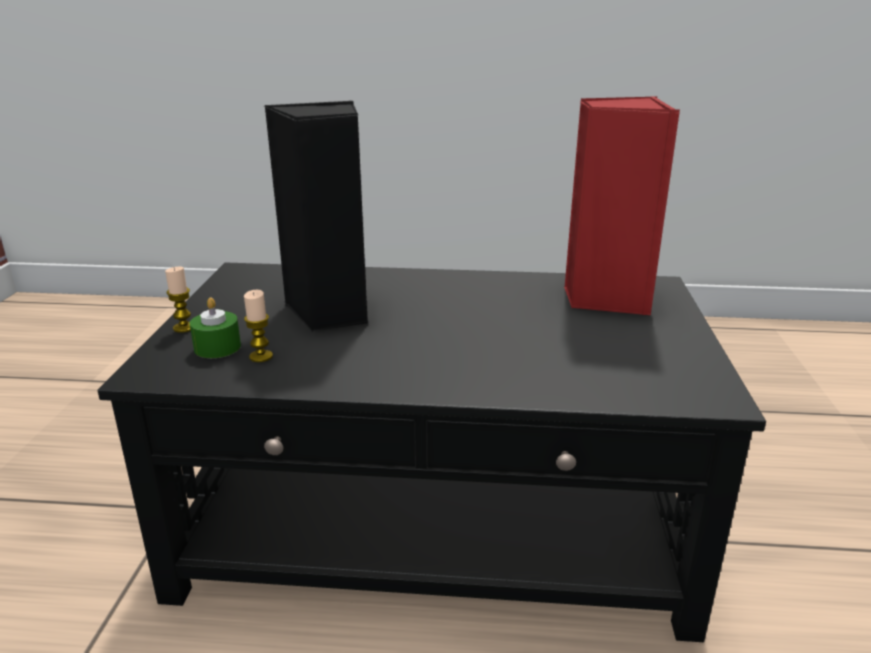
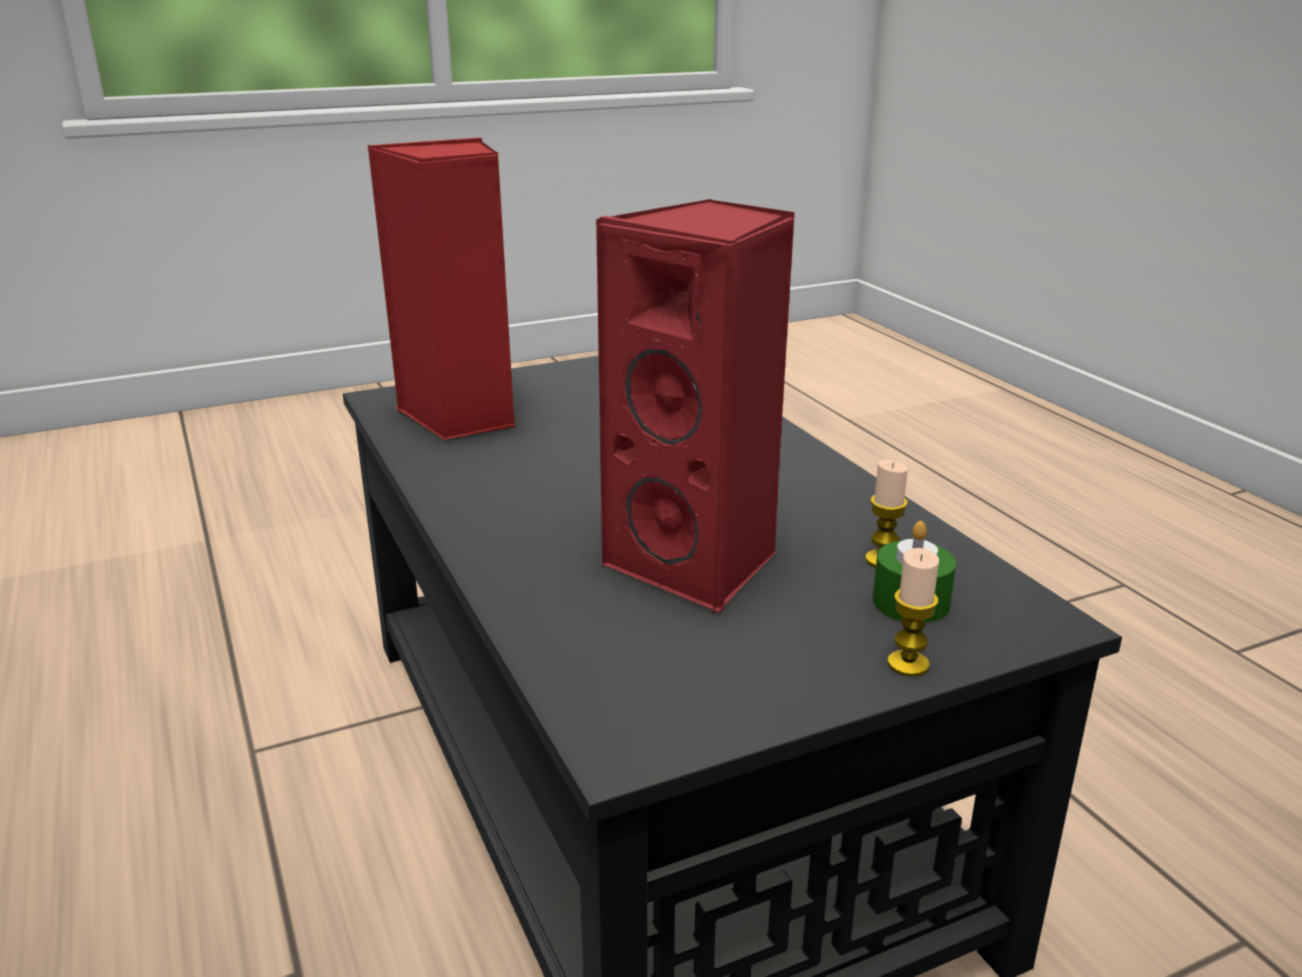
camera: 120 degrees left, 0 degrees up
(330, 312) = (699, 565): black speaker -> red speaker

